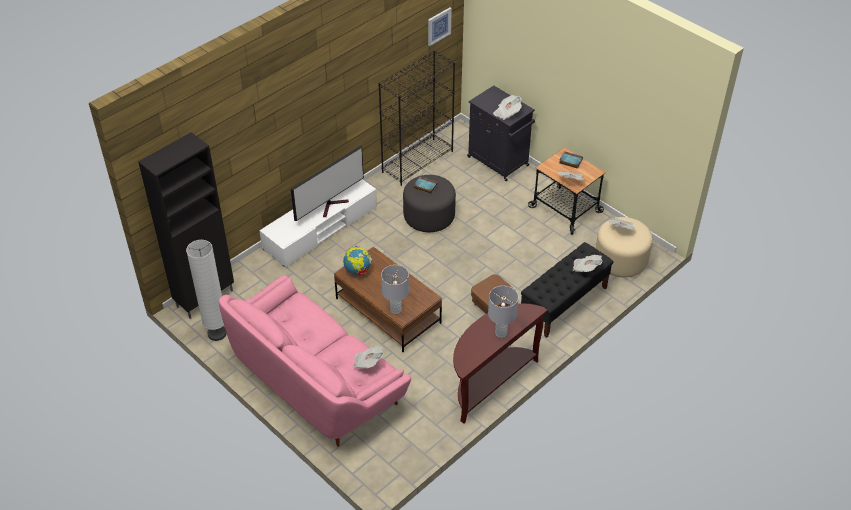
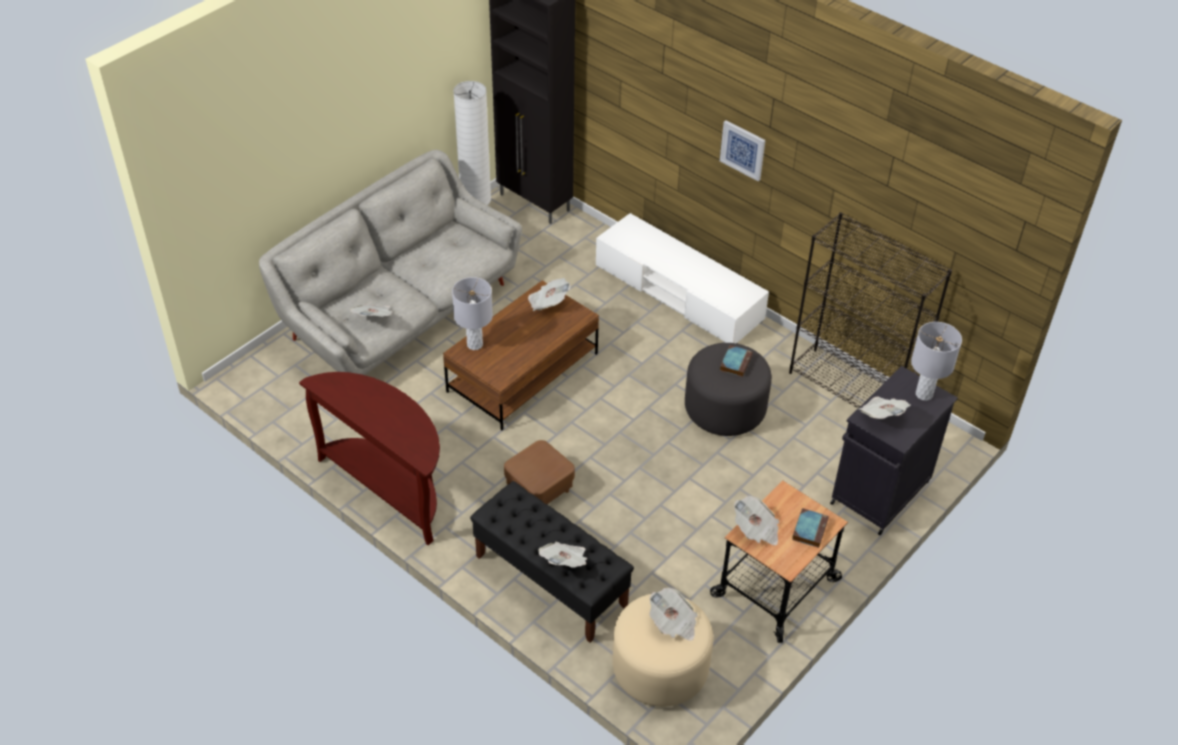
camera: 85 degrees right, 0 degrees up
(317, 379) = (400, 313): pink sofa -> grey sofa
(332, 205) = (691, 277): television -> none
(358, 270) = (548, 302): globe -> newspaper
(438, 26) = (977, 245): picture -> picture (743, 150)
(501, 333) = (380, 421): grey table lamp -> grey table lamp (924, 394)

